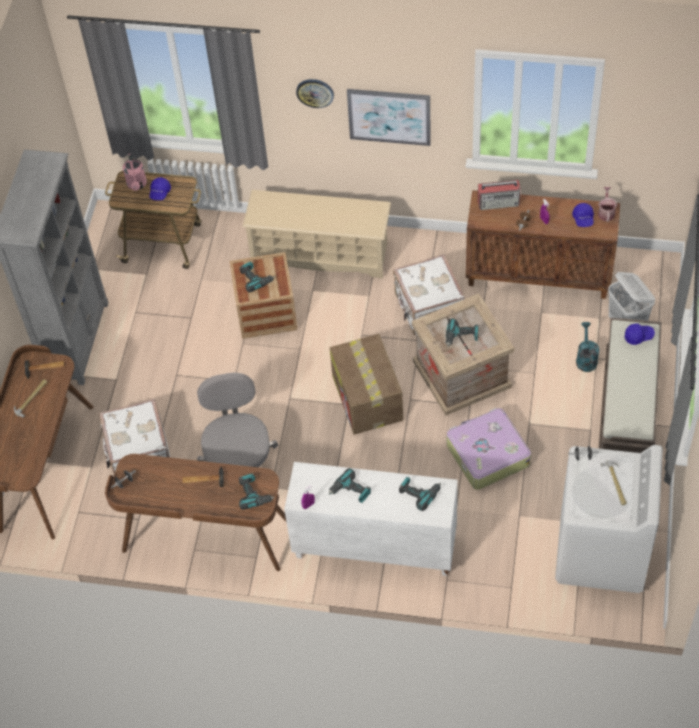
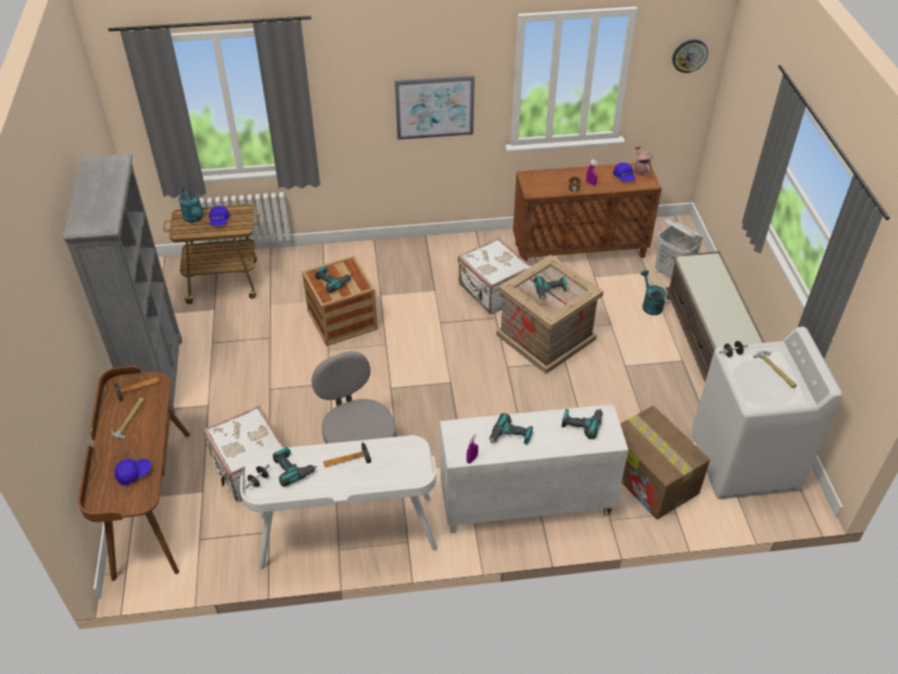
camera: 20 degrees left, 10 degrees down
(137, 185) = (194, 218): pink watering can -> turquoise watering can
(205, 537) = (347, 534): brown desk -> white desk
(254, 494) = (406, 462): power drill -> power drill (293, 469)
(315, 92) = (363, 91): wall clock -> wall clock (689, 55)
(321, 254) = (378, 266): beige shoe rack -> none
(368, 399) = (467, 374): cardboard box -> cardboard box (651, 479)
(486, 454) = (598, 399): suitcase -> none
(499, 202) = (544, 177): radio -> none
(638, 336) = (706, 265): blue cap -> blue cap (134, 473)

